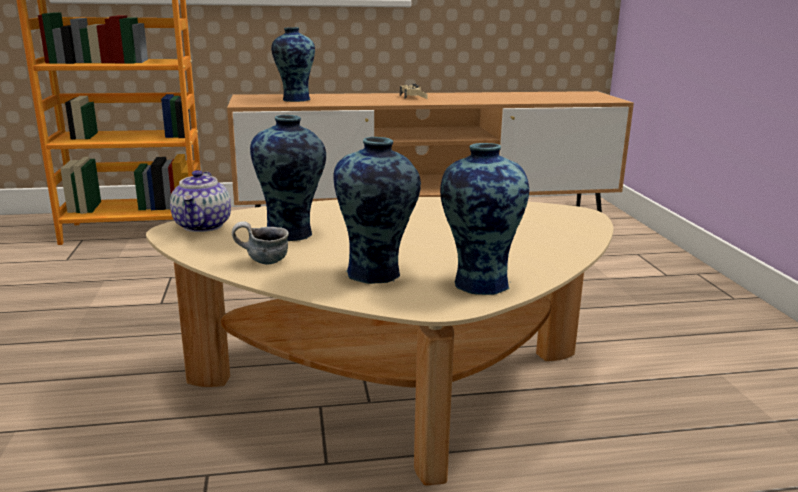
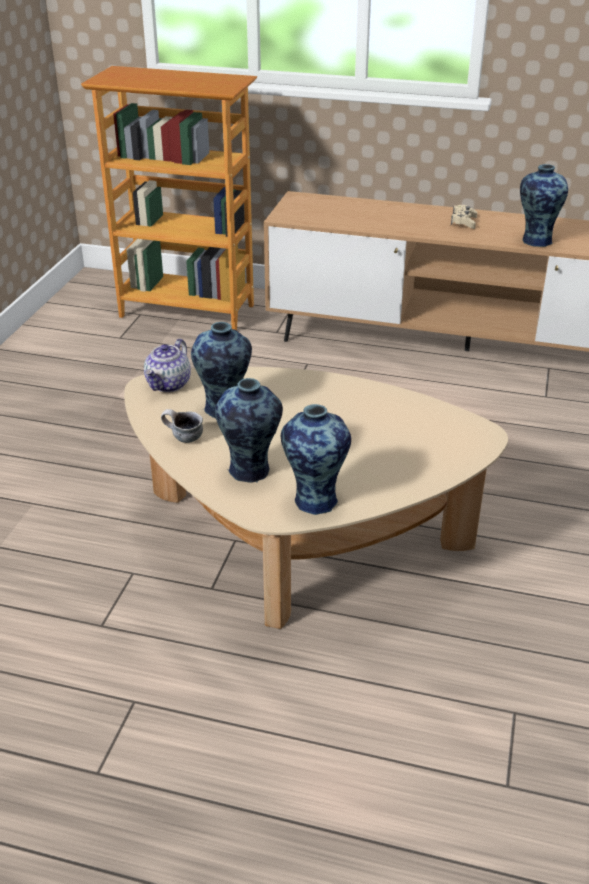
camera: 25 degrees right, 15 degrees up
(295, 99) = (337, 212): vase -> vase (535, 240)

